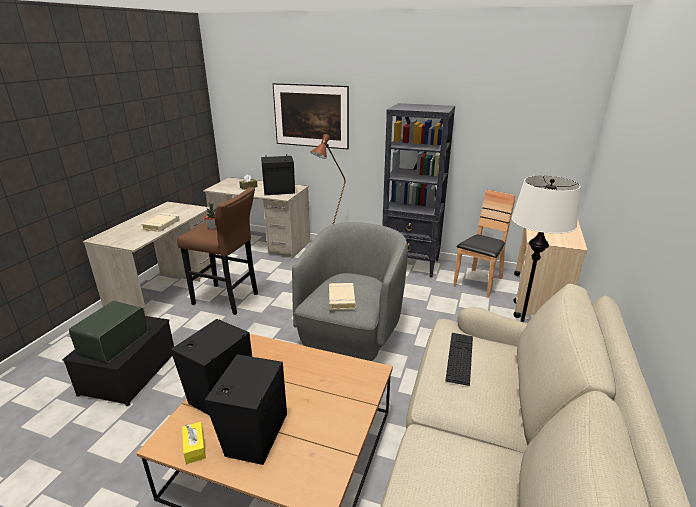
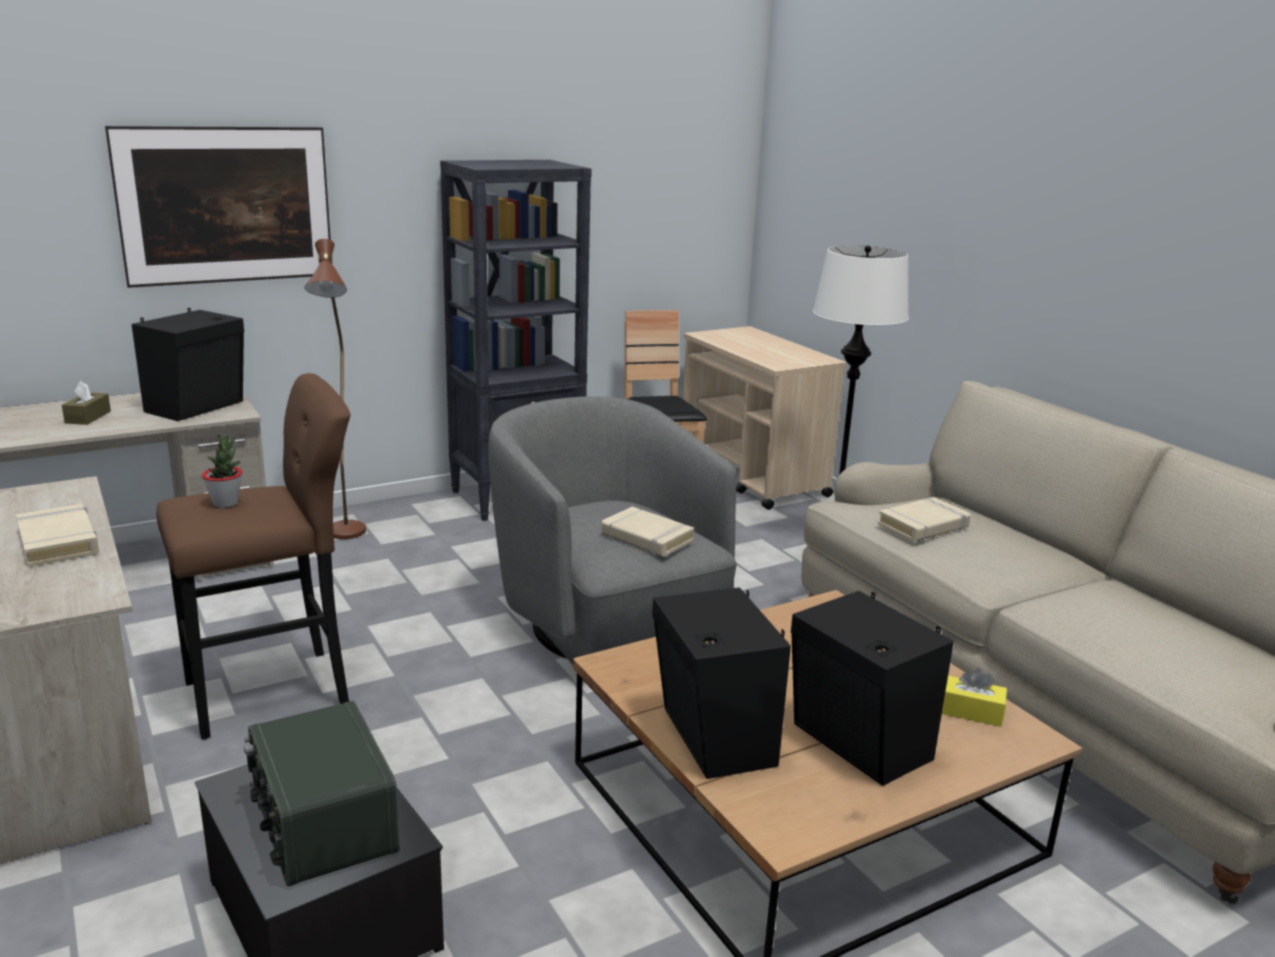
camera: 50 degrees left, 5 degrees down
(194, 447) = (831, 807): yellow tissue box -> yellow tissue box (970, 711)
(459, 357) = (923, 526): keyboard -> beige book

